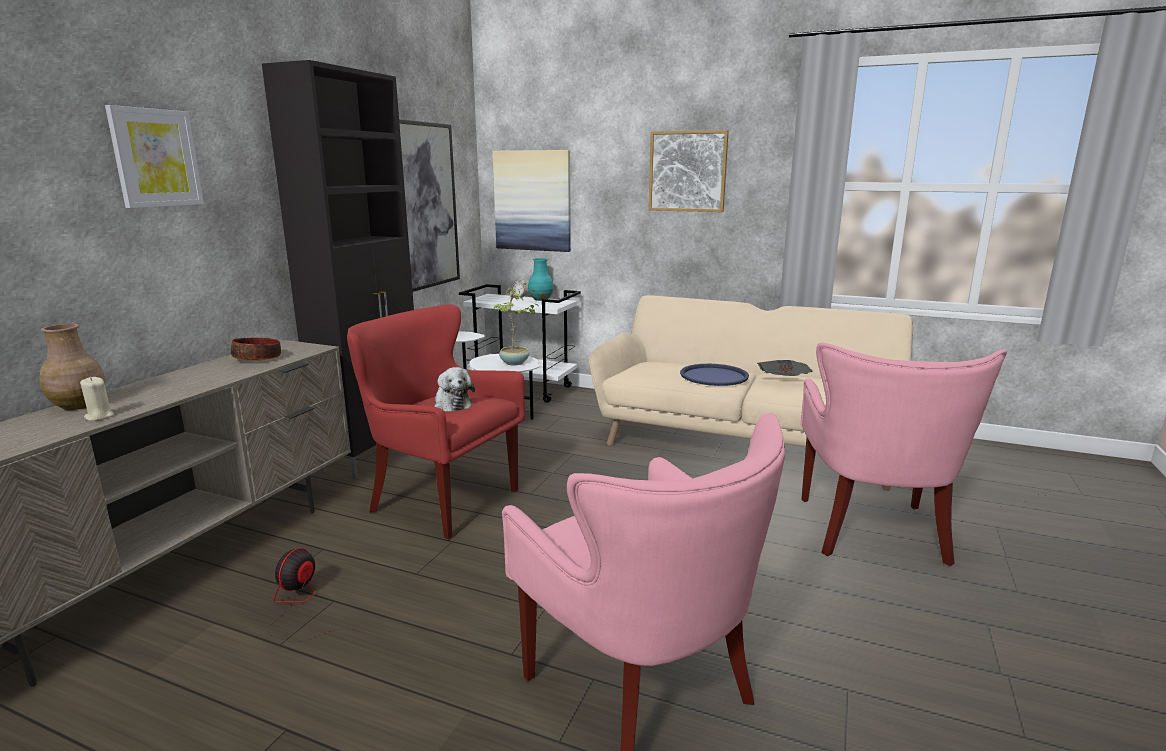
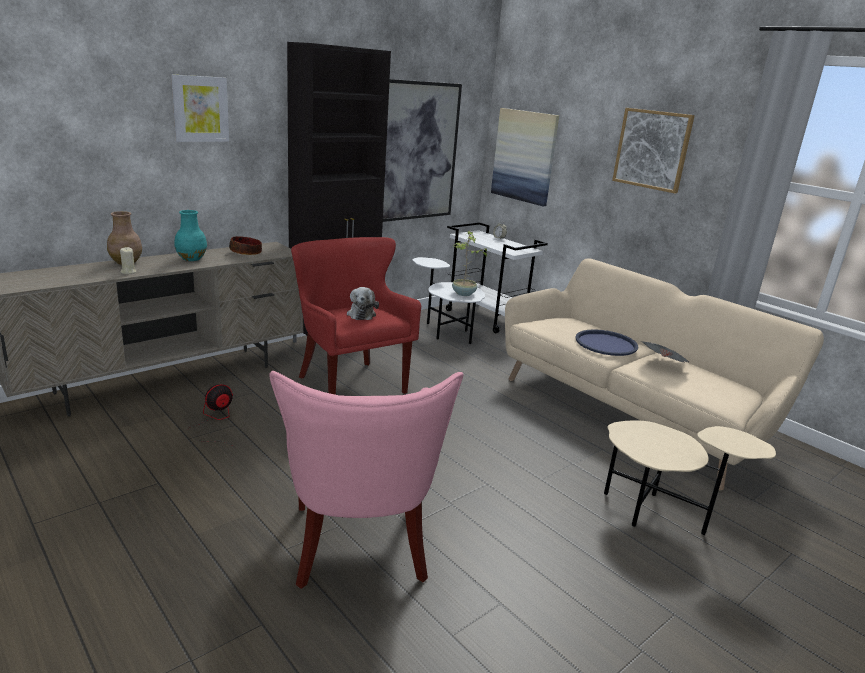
camera: 25 degrees right, 5 degrees up
(541, 299) = (514, 243): turquoise vase -> turquoise vase (192, 259)
(871, 532) = (658, 515): pink armchair -> beige side table

